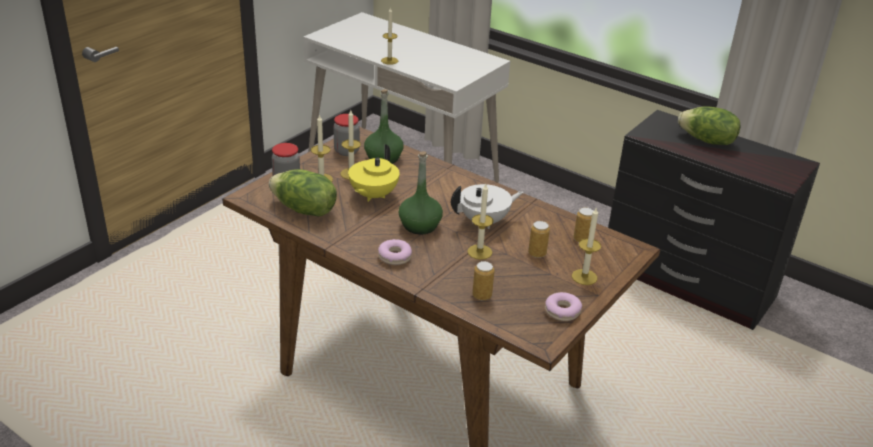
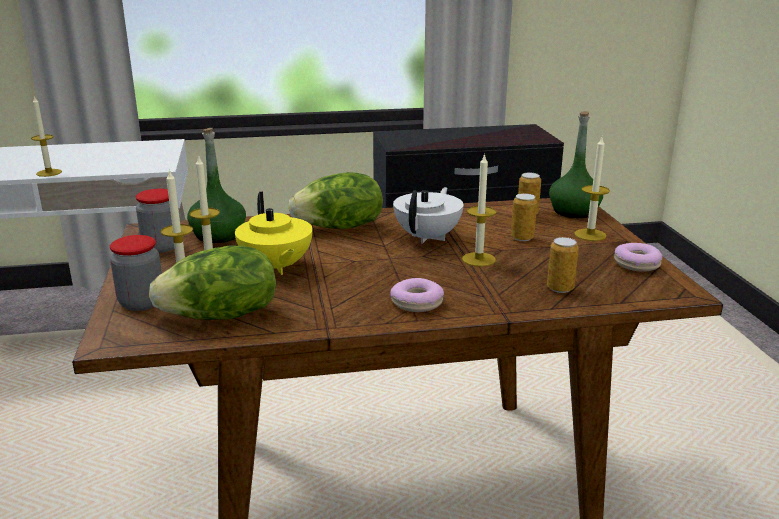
camera: 45 degrees left, 10 degrees down
(419, 225) = (380, 267): green bottle -> green bottle (574, 212)
(707, 141) = (448, 135): lettuce -> lettuce (340, 227)

